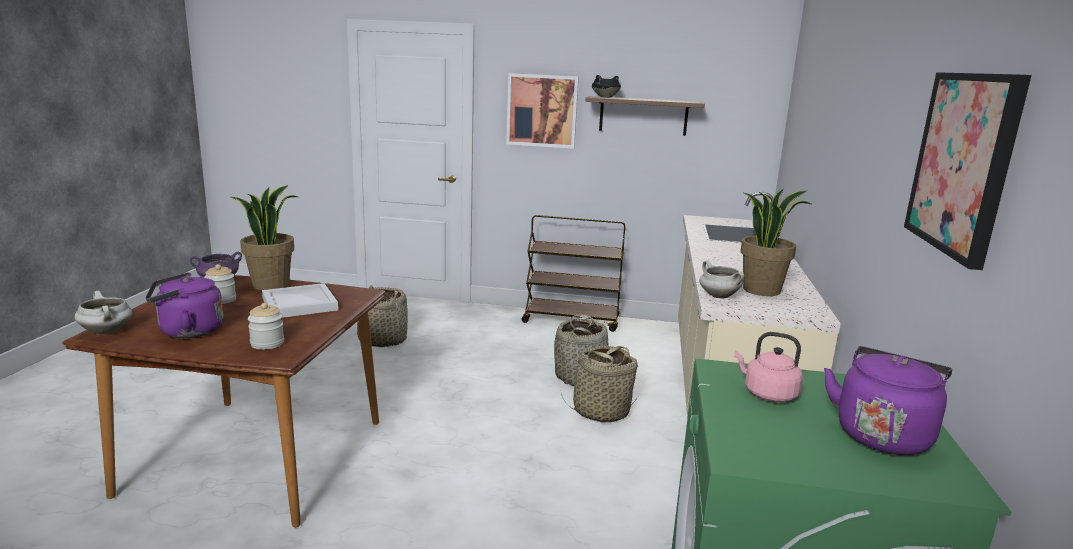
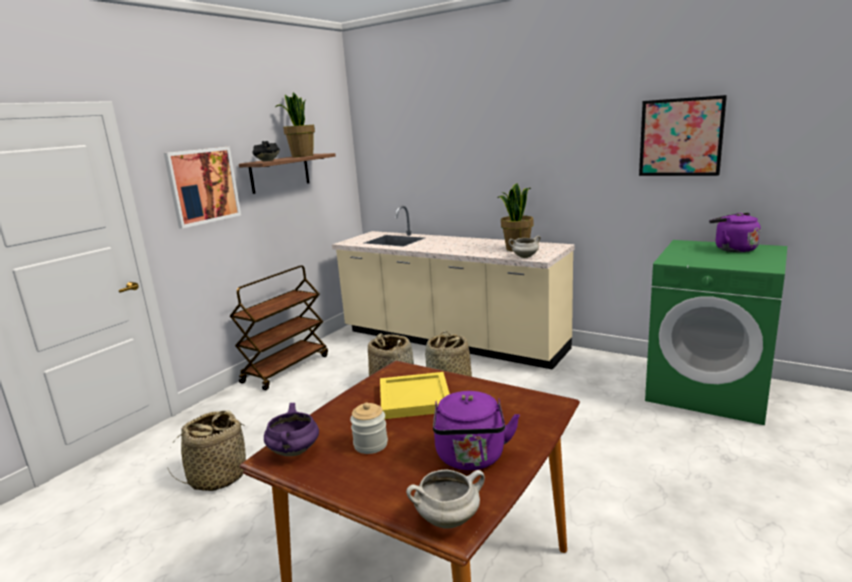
camera: 65 degrees left, 0 degrees up
(267, 343) = (521, 411): jar -> none
(271, 284) = (335, 416): potted plant -> potted plant (302, 156)
(301, 304) = (415, 397): white tray -> yellow tray
(767, 394) = (697, 257): pink kettle -> none

